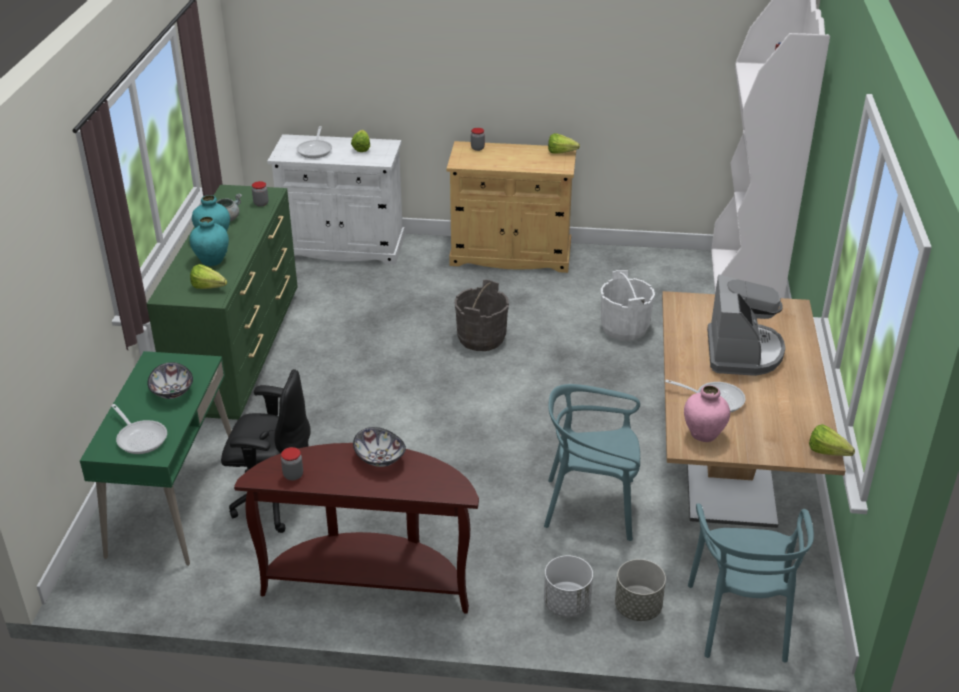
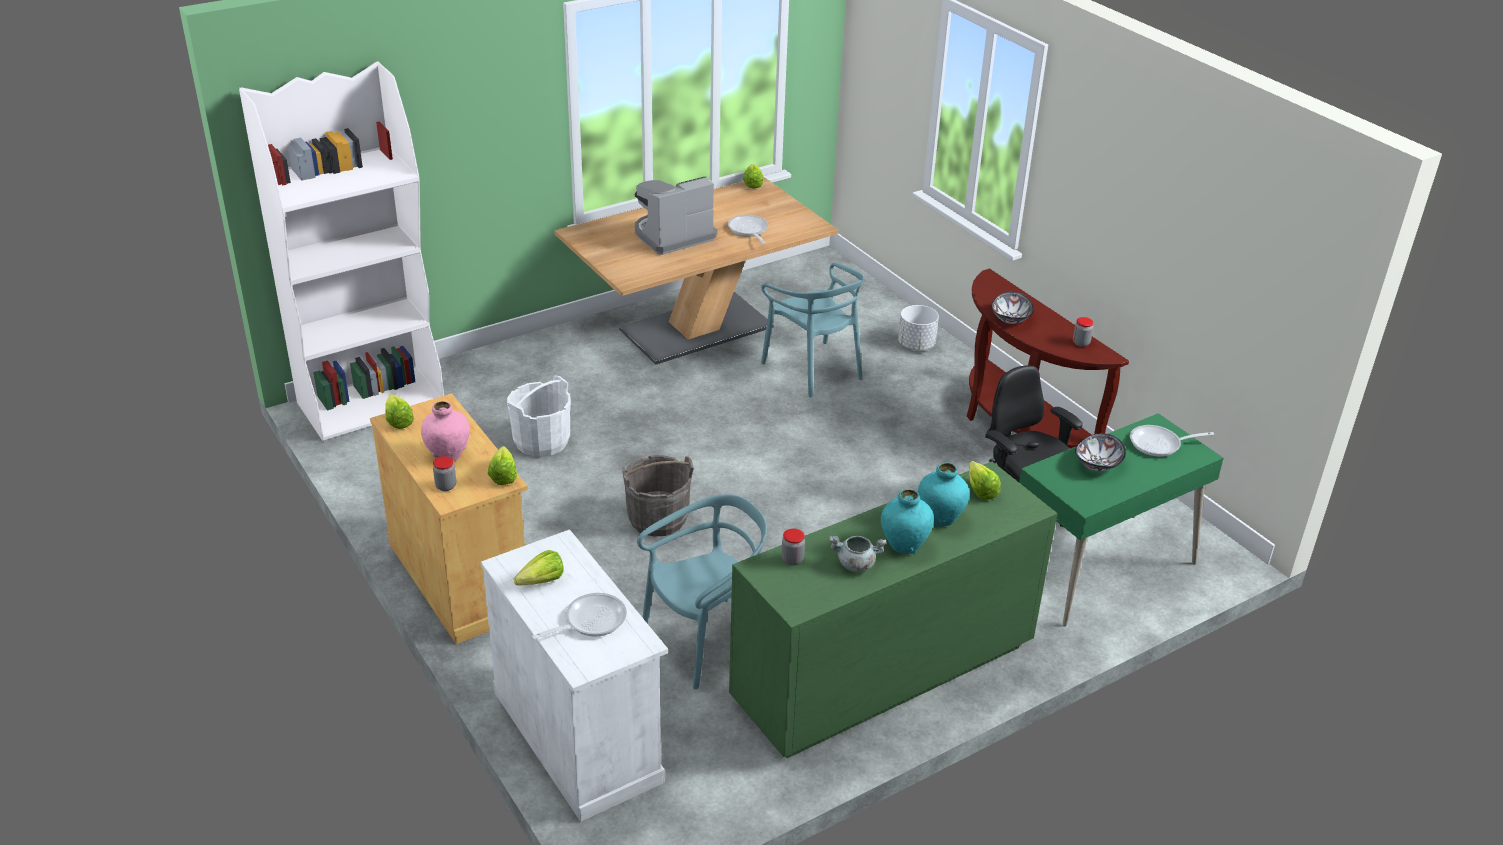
camera: 130 degrees left, 0 degrees up
(140, 437) = (1159, 444): frying pan -> frying pan turned 105 degrees counterclockwise
(466, 165) = (504, 474): none -> lettuce
(638, 608) = (881, 320): grey planter -> none
(703, 435) = (795, 224): pink vase -> pink vase (448, 455)
(740, 620) = (839, 285): turquoise chair -> turquoise chair (706, 640)

